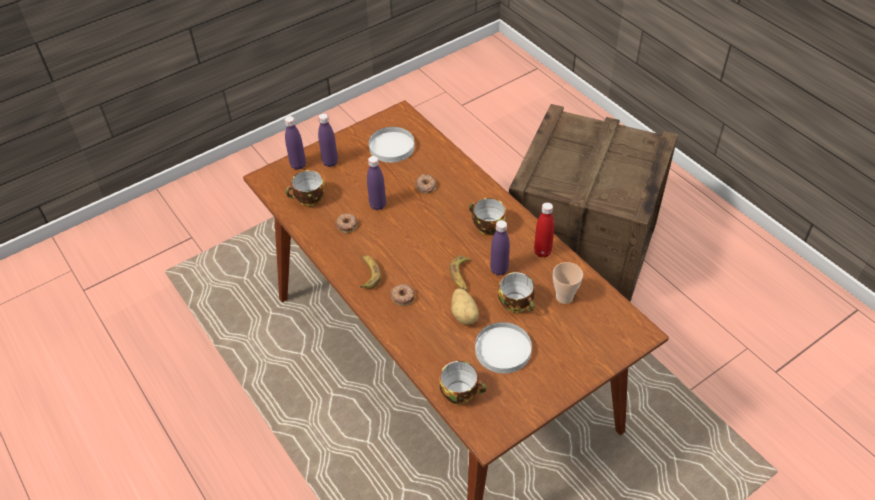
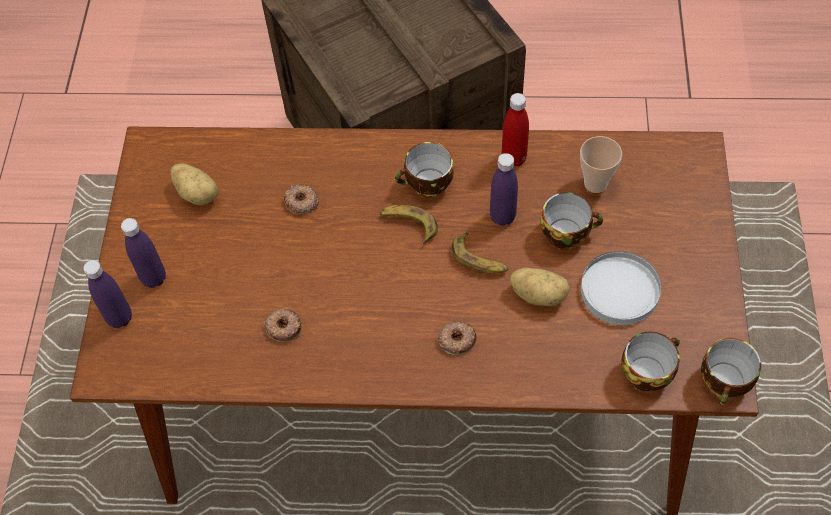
camera: 50 degrees left, 10 degrees up
(308, 200) = (196, 344): cup -> cup (725, 383)
(368, 274) = (388, 354): banana -> banana (409, 225)
(378, 205) = (283, 272): purple bottle -> none
(392, 146) = (198, 193): white plate -> potato

